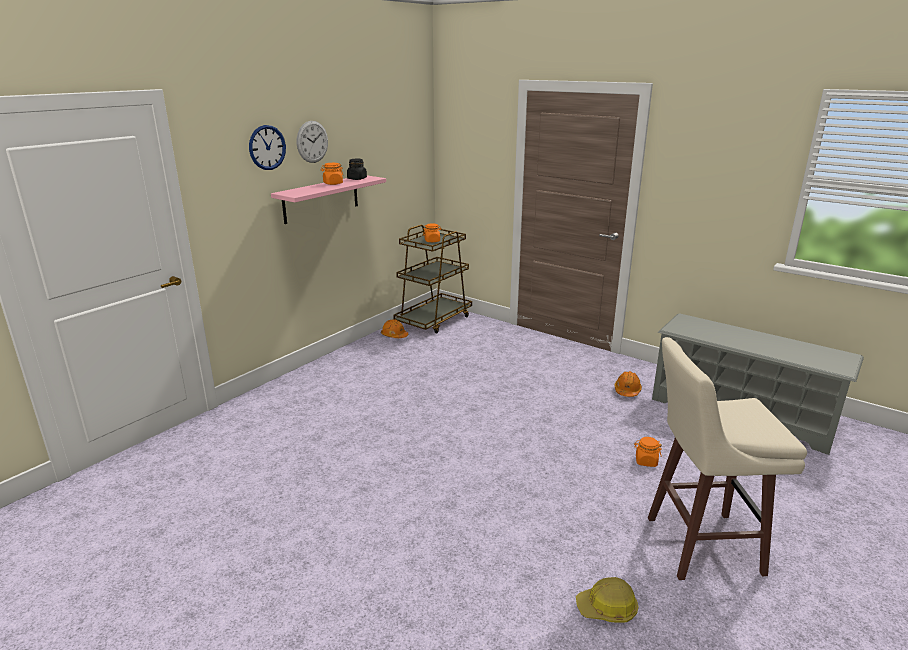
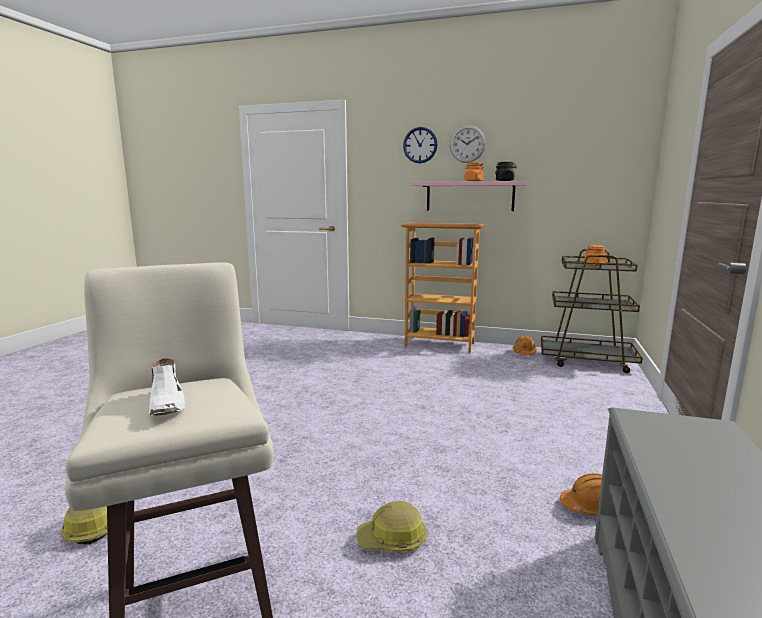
camera: 70 degrees right, 10 degrees down
(333, 365) = (440, 344): none -> bookcase
(646, 461) = (392, 540): orange jar -> hard hat
(746, 419) = (168, 404): none -> white shoe

